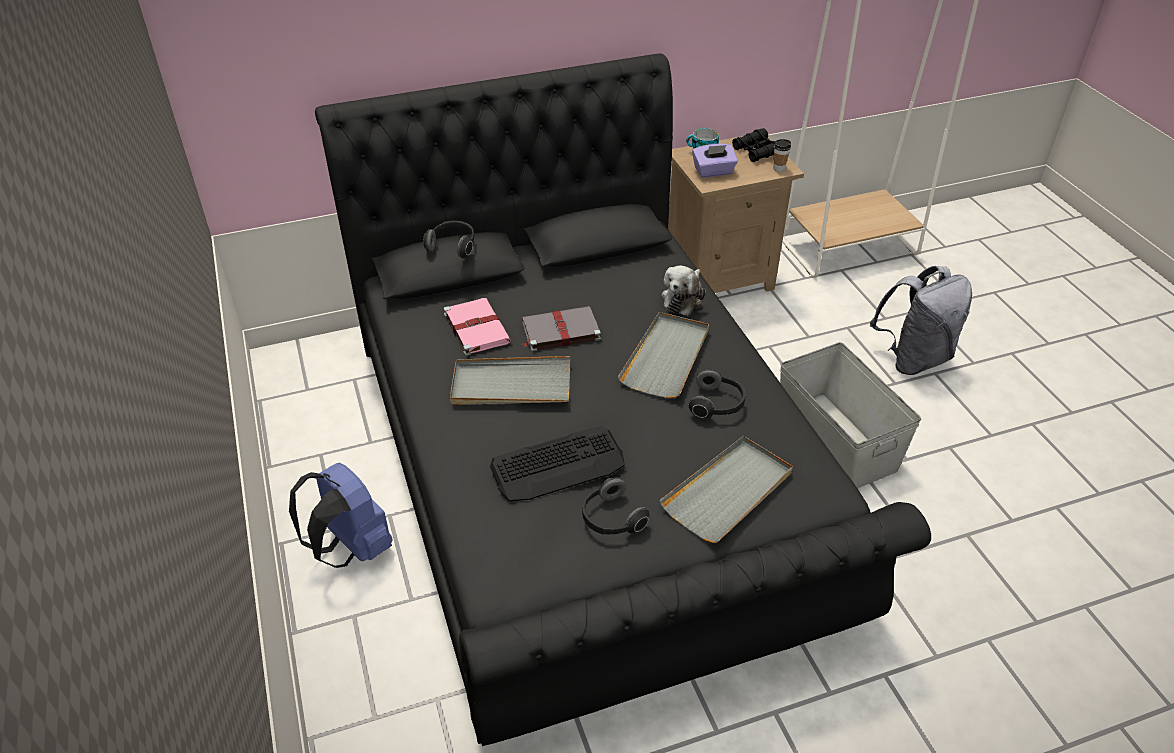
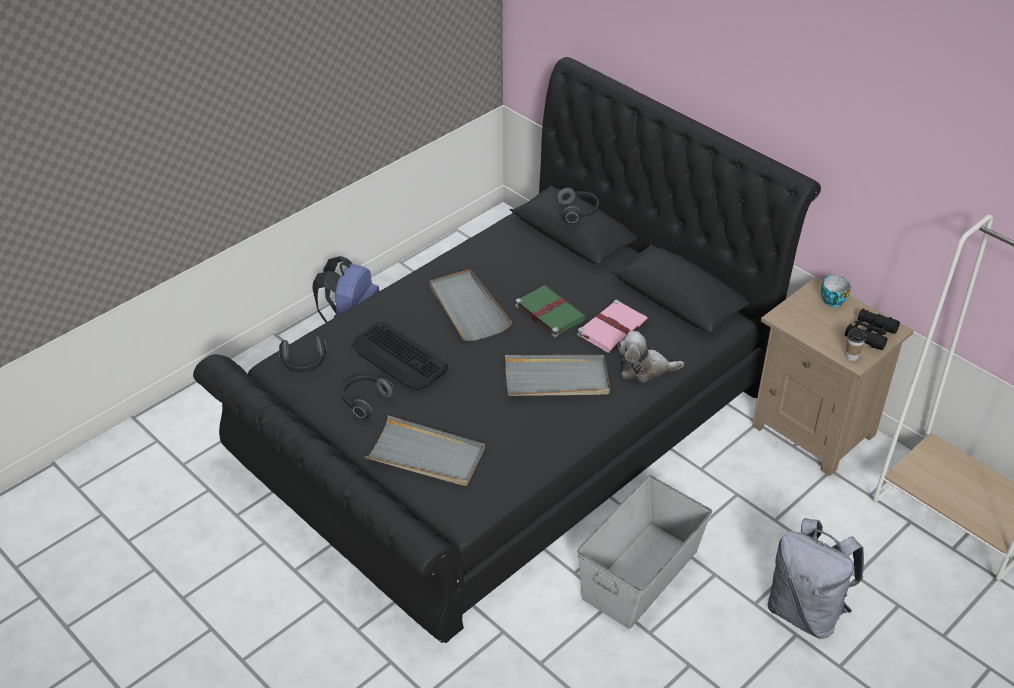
camera: 65 degrees right, 0 degrees up
(476, 327) = (521, 269): pink book -> pink book (613, 328)
(559, 331) = (549, 312): grey book -> green book
(713, 171) = (804, 315): purple tissue box -> none
(717, 404) = (520, 424): headphones -> headphones (304, 363)

